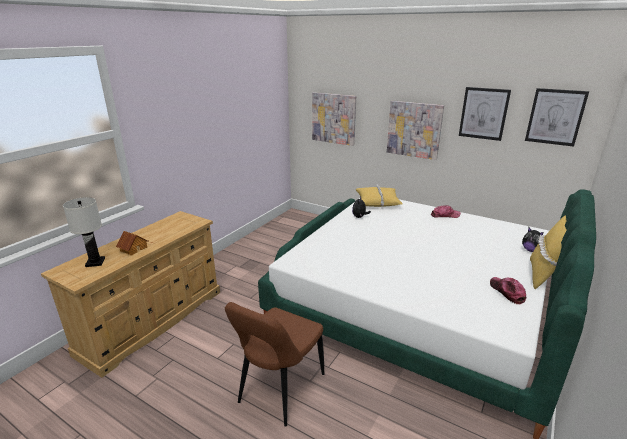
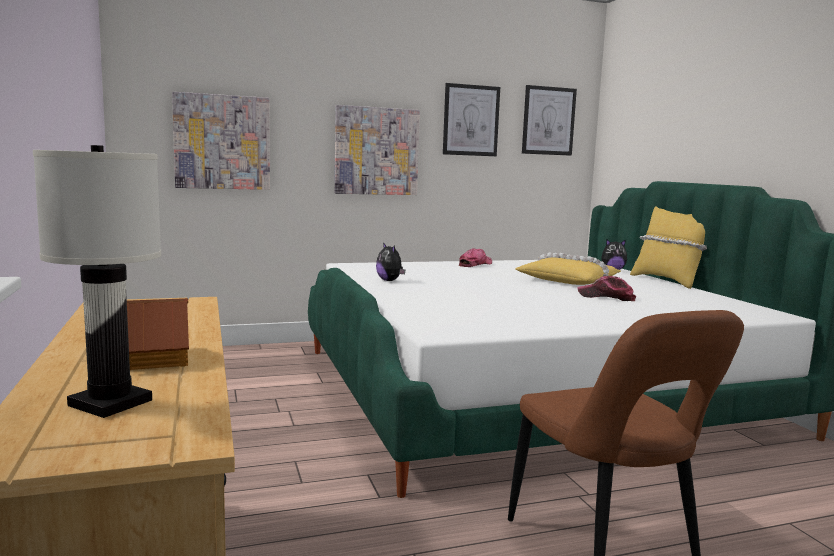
camera: 50 degrees left, 15 degrees down
(377, 201) = (368, 267): yellow pillow -> yellow pillow (568, 280)
(507, 292) = (684, 295): cap -> cap (606, 297)

